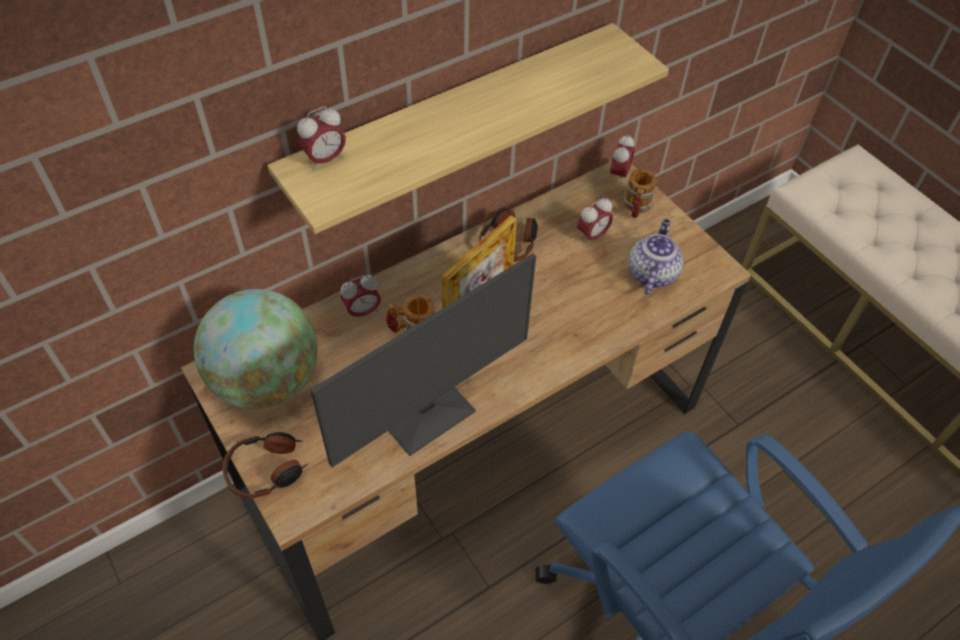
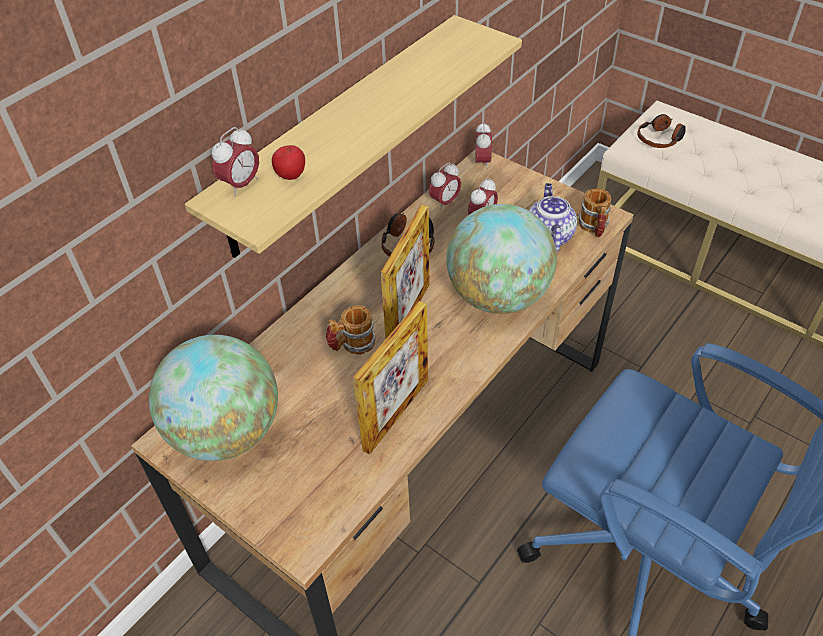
camera: 15 degrees left, 5 degrees down
(267, 469) = (261, 515): headphones -> headphones (660, 138)
(362, 311) = (296, 341): alarm clock -> alarm clock (445, 202)
(374, 163) = (291, 176): none -> apple
(425, 412) = (396, 414): monitor -> picture frame
(573, 322) = (498, 296): none -> globe
(636, 208) = (510, 186): mug -> mug (594, 228)

